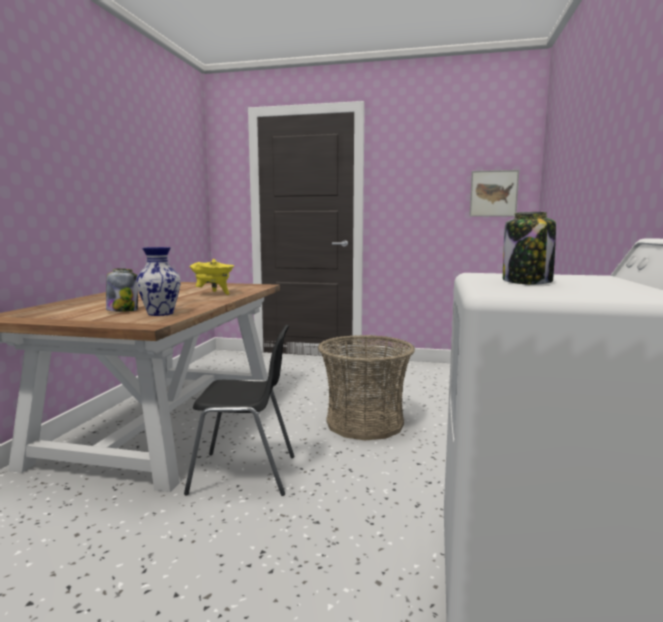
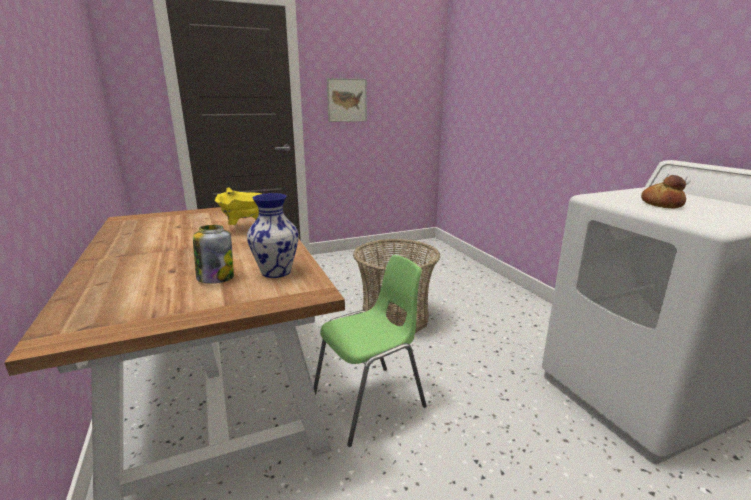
camera: 35 degrees left, 10 degrees up
(245, 474) = (370, 402): black chair -> green chair
(493, 193) = (411, 98): picture -> picture (347, 100)
(527, 282) = (662, 204): jar -> bread

